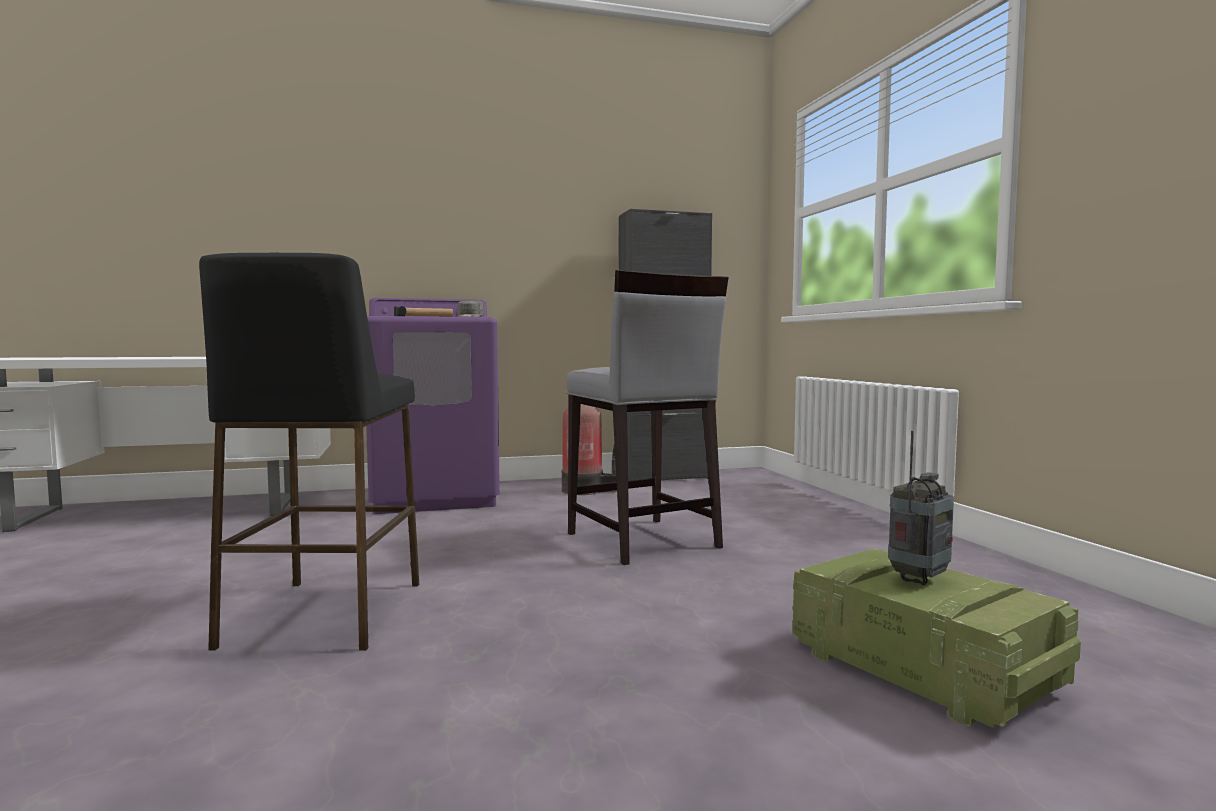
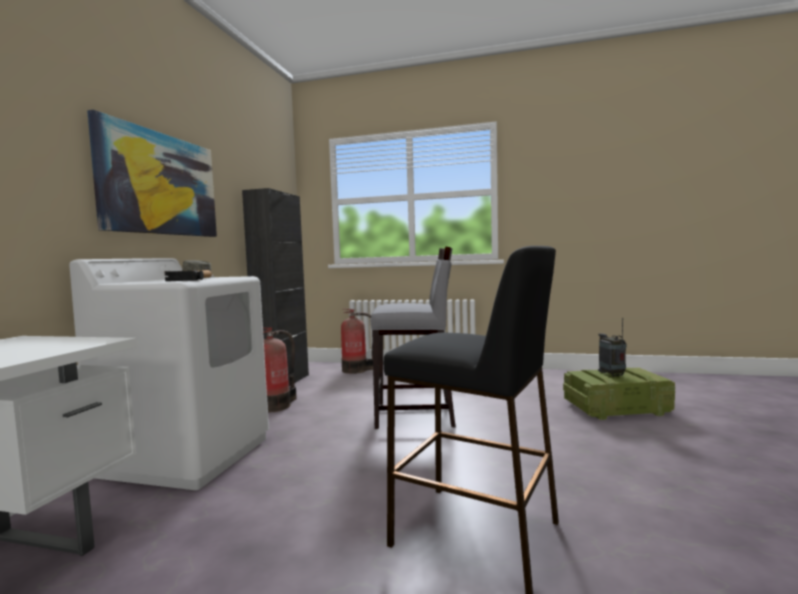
camera: 60 degrees left, 0 degrees up
(435, 497) = (188, 455): purple washing machine -> white washing machine
(487, 222) = (160, 184): none -> picture
(773, 489) = (357, 370): none -> fire extinguisher

